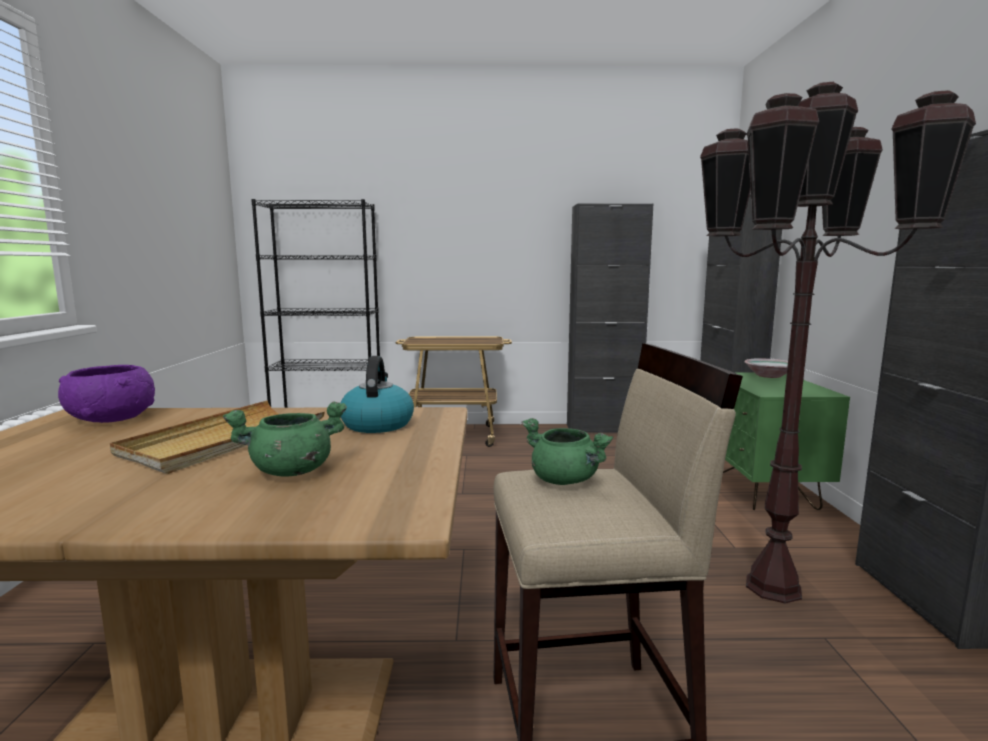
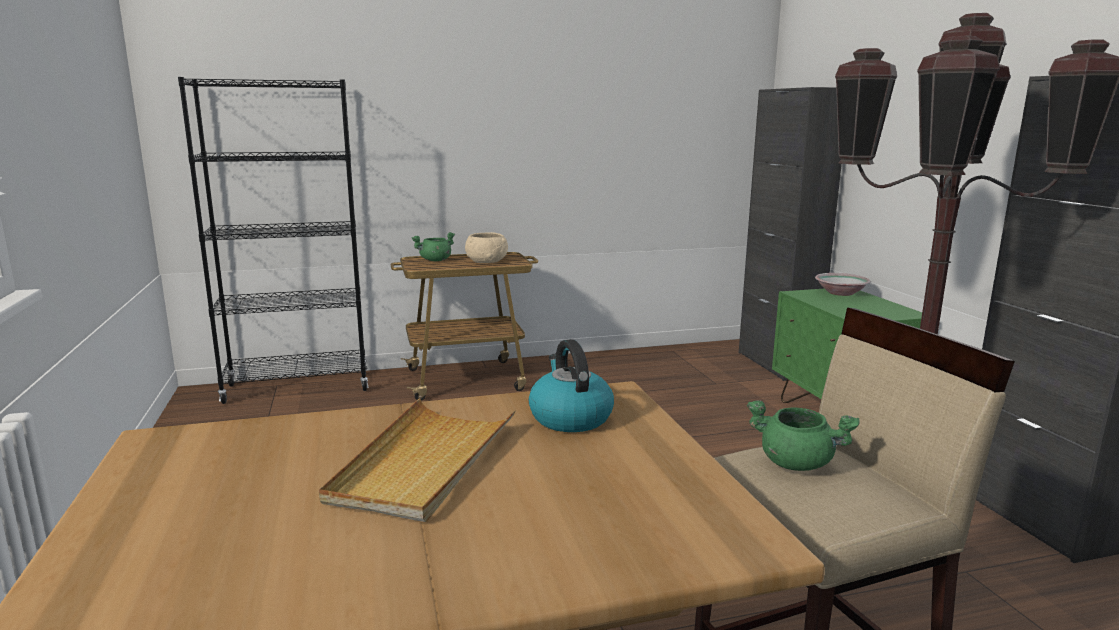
camera: 15 degrees left, 5 degrees up
(112, 418) = (221, 442): purple bowl -> none
(291, 471) = (565, 499): green cooking pot -> green cooking pot (435, 260)
(470, 341) = (486, 261): none -> beige bowl
(603, 428) = (637, 354): black cabinet -> none

